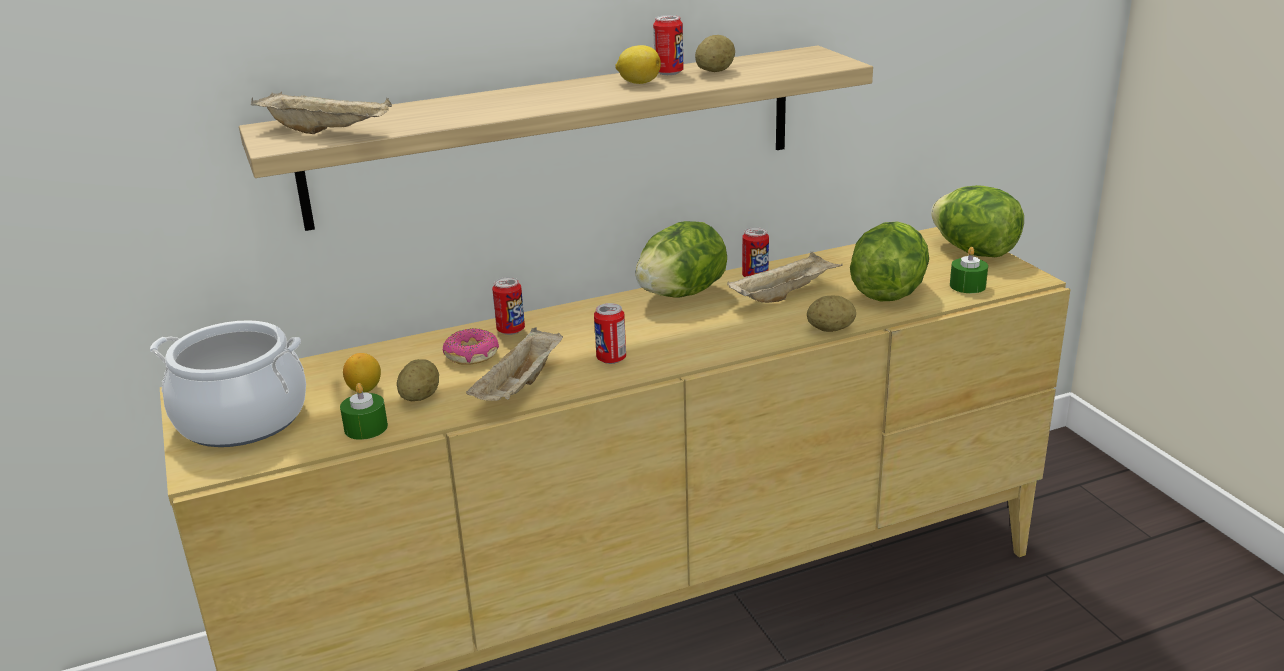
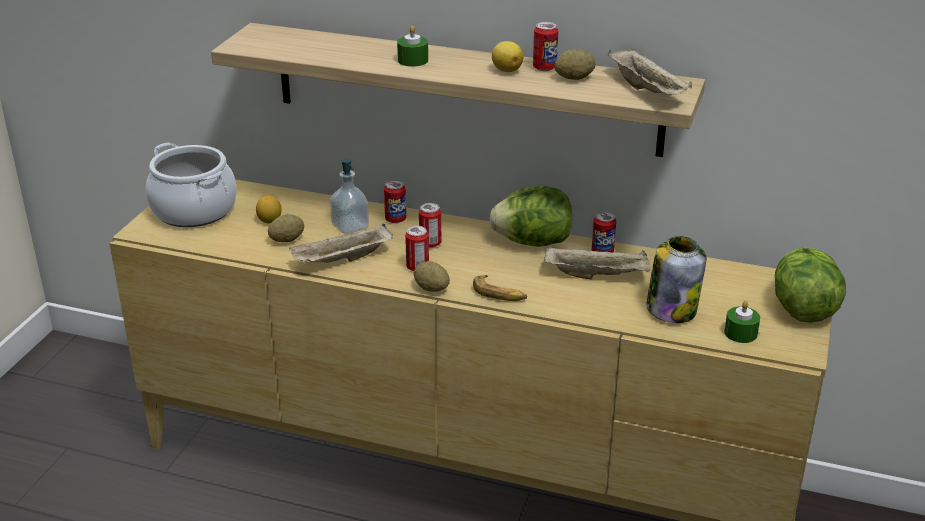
camera: 40 degrees right, 5 degrees up
(328, 132) = (275, 45): beige tray -> beige tray (648, 90)
(366, 428) = (237, 245): green candle -> green candle (413, 60)
(472, 356) = (350, 226): donut -> soap dispenser
(585, 335) = (430, 243): none -> can
(730, 345) = (499, 294): none -> banana
(830, 329) = (581, 316): potato -> potato (431, 288)
(888, 292) = (671, 309): lettuce -> jar

